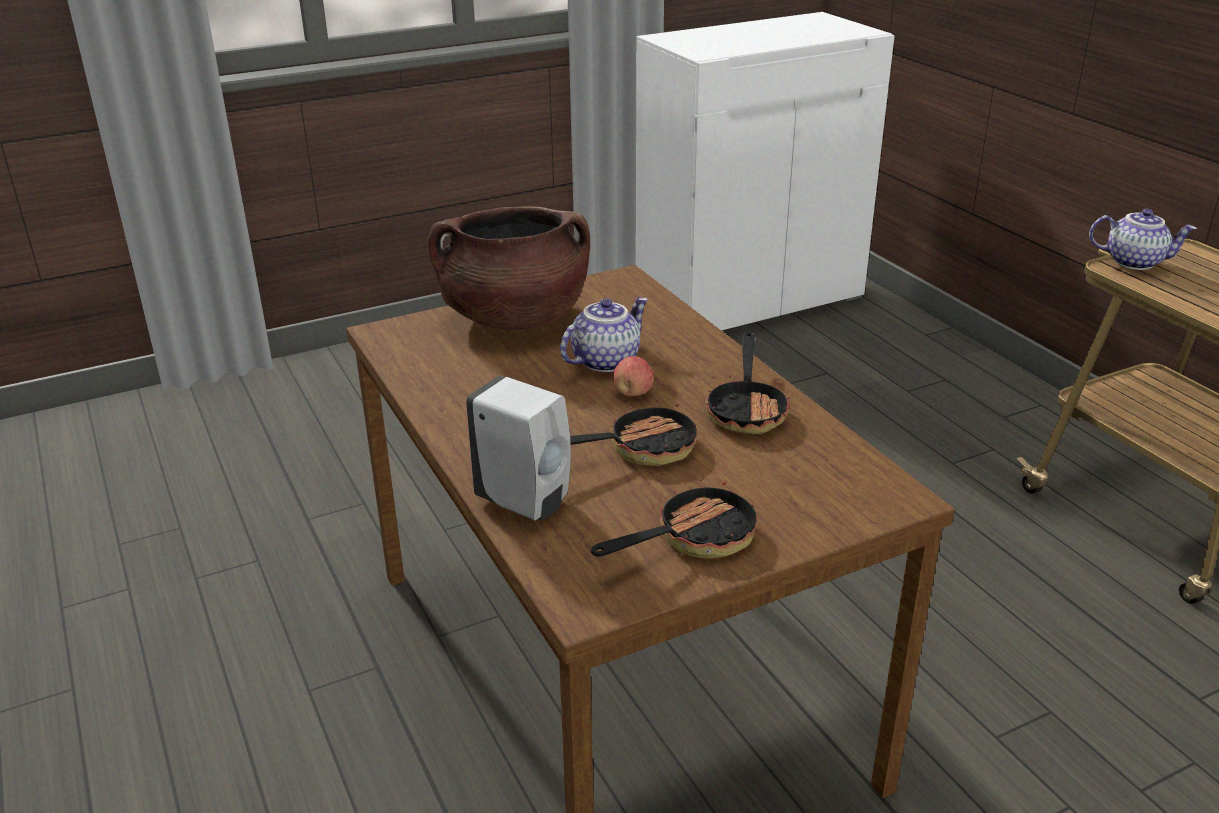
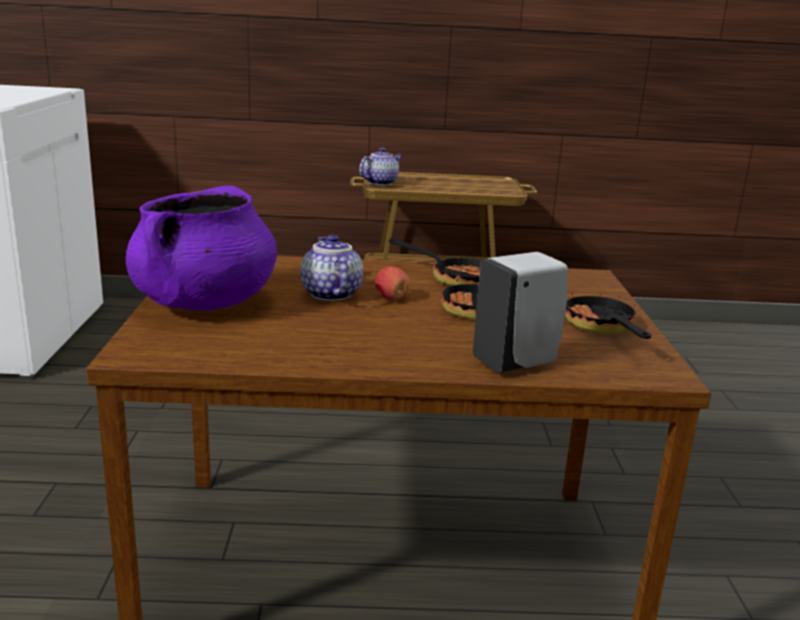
camera: 65 degrees left, 10 degrees down
(514, 318) = (204, 302): brown cooking pot -> purple cooking pot

